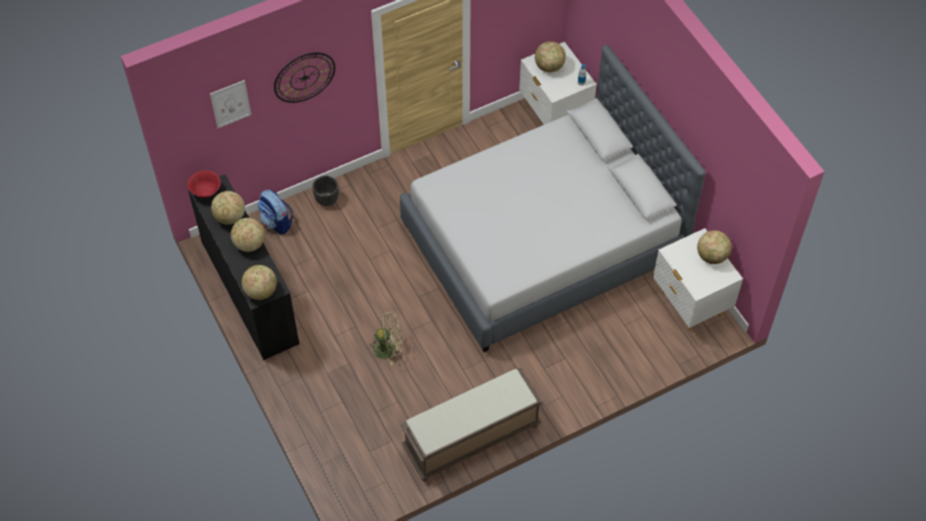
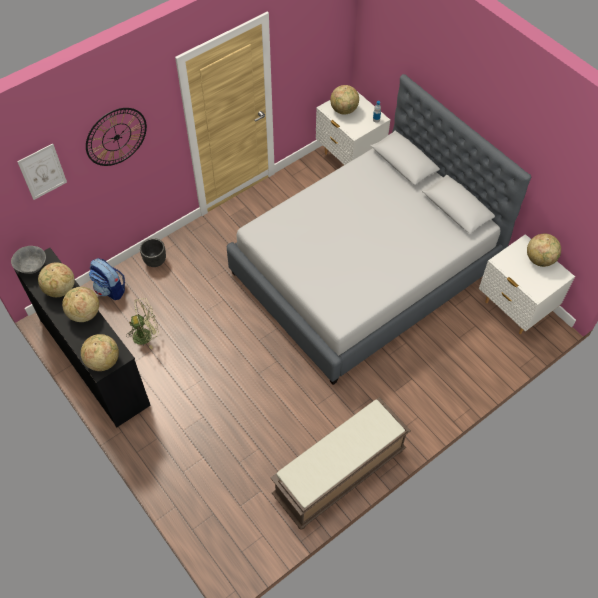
camera: 10 degrees left, 0 degrees up
(206, 192) = (33, 268): red bowl -> grey bowl
(388, 349) = (239, 396): green fan -> green fan (146, 335)

